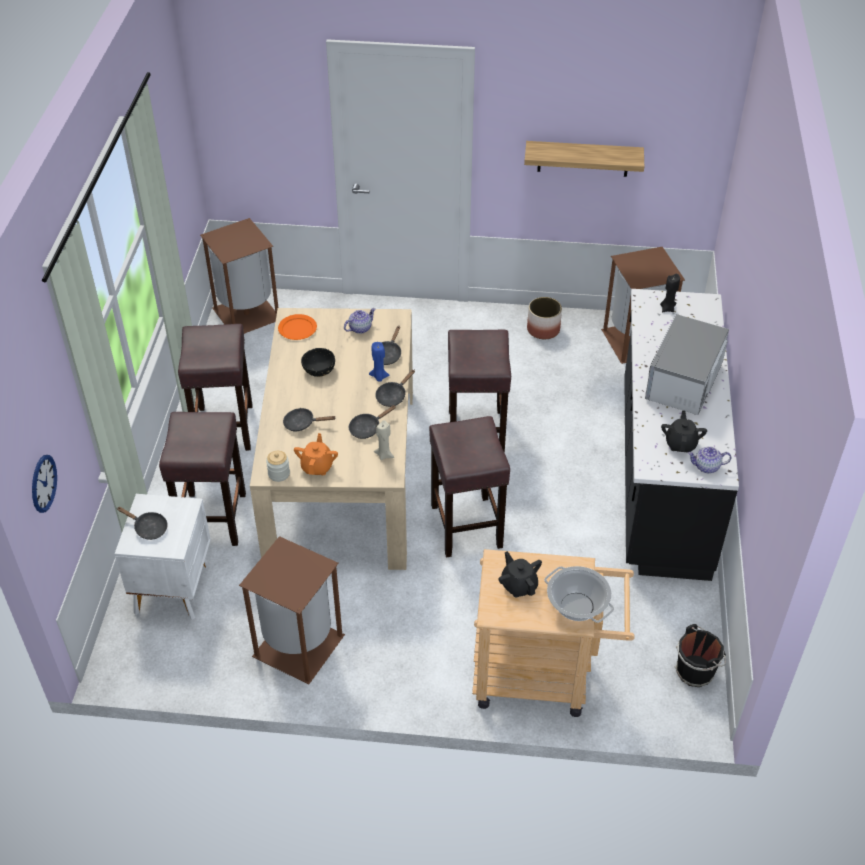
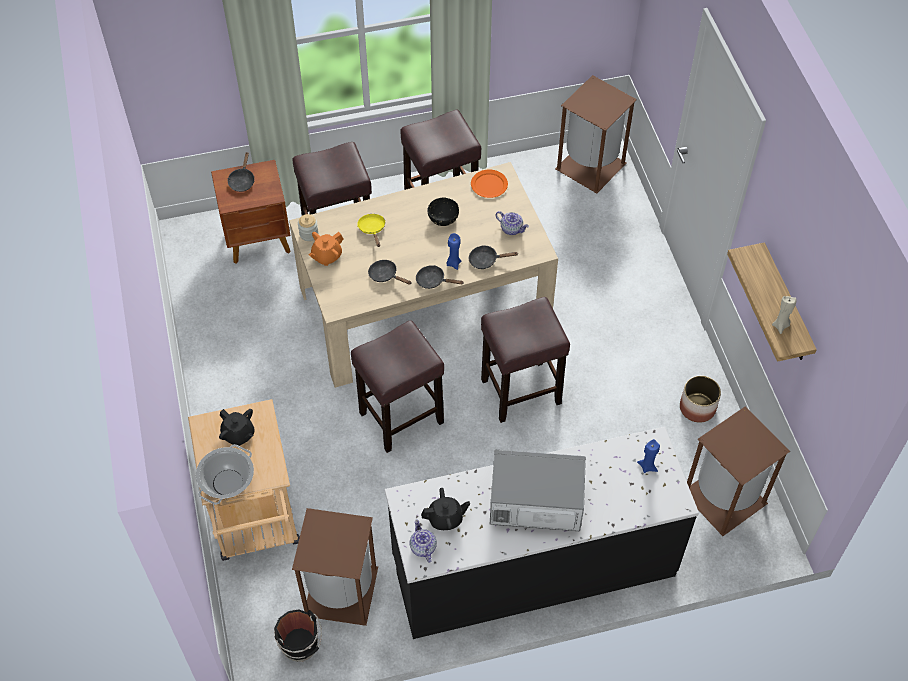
camera: 70 degrees right, 10 degrees up
(43, 483) = (162, 78): wall clock -> none
(174, 588) = (259, 240): white nightstand -> brown nightstand
(298, 644) = (232, 339): brown trash can -> brown trash can (342, 590)
(302, 423) = (372, 229): black frying pan -> yellow frying pan
(317, 466) = (326, 256): orange teapot -> orange teapot turned 150 degrees clockwise
(384, 454) = (358, 297): beige candle -> beige candle (780, 325)
(519, 585) = (238, 434): black teapot -> black teapot turned 90 degrees clockwise
(667, 308) = (647, 466): black candle -> blue candle

